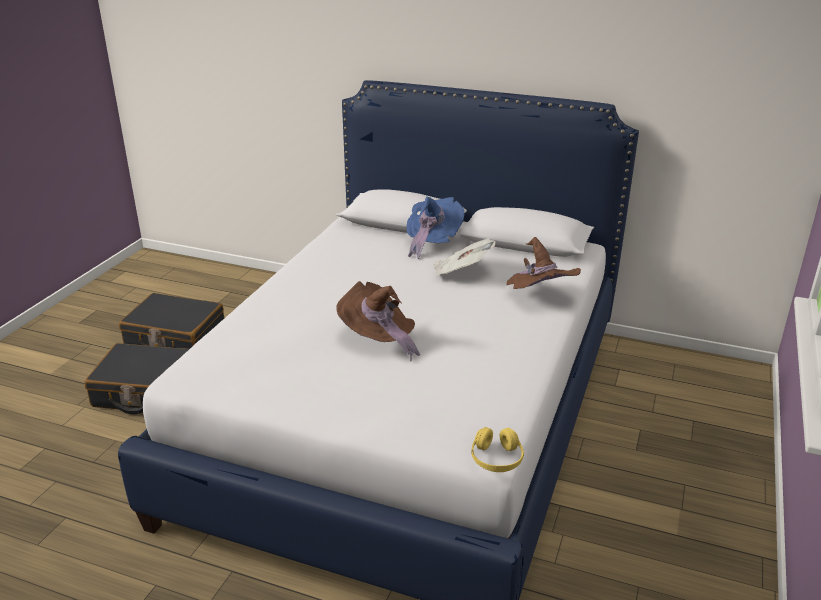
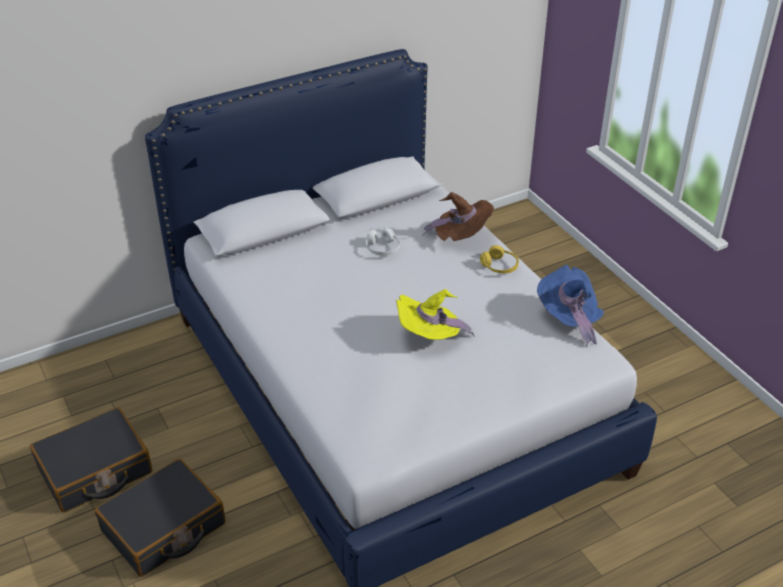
camera: 50 degrees left, 10 degrees up
(378, 340) = (429, 337): brown hat -> yellow hat
(431, 242) = (317, 235): blue hat -> blue hat (569, 319)
(461, 272) = (382, 248): newspaper -> white headphones
(496, 459) = (615, 360): yellow headphones -> yellow headphones (499, 266)

